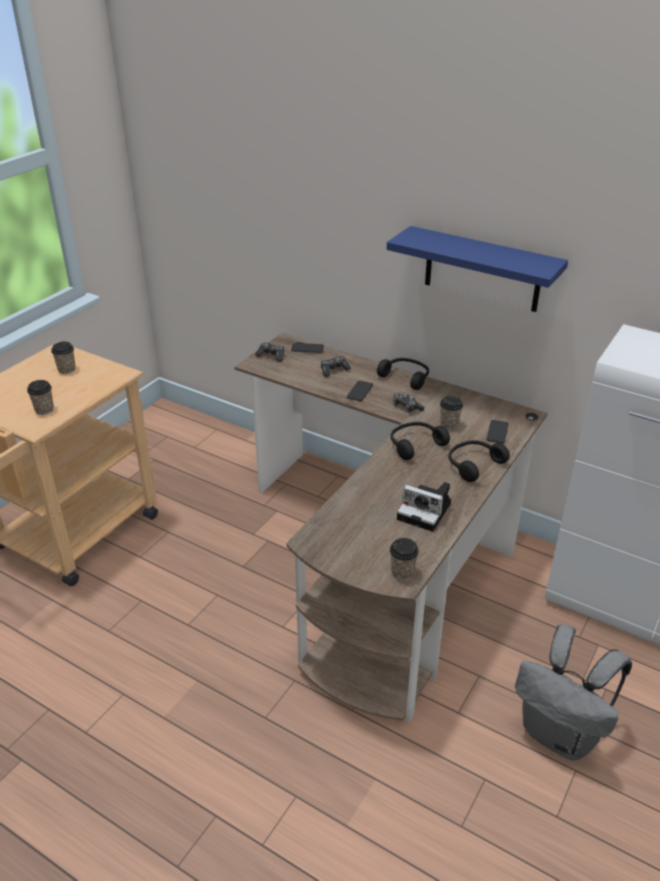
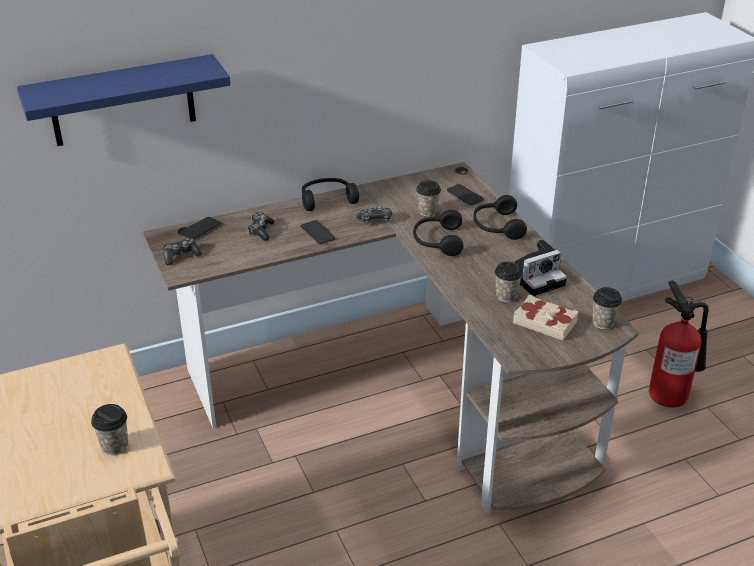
camera: 55 degrees left, 0 degrees up
(67, 370) = (40, 399): cup -> cup (506, 296)
(368, 539) = (545, 322): none -> beige book
(482, 270) = (380, 49): blue shelf -> blue shelf (122, 101)
(560, 734) = (671, 396): grey backpack -> fire extinguisher

